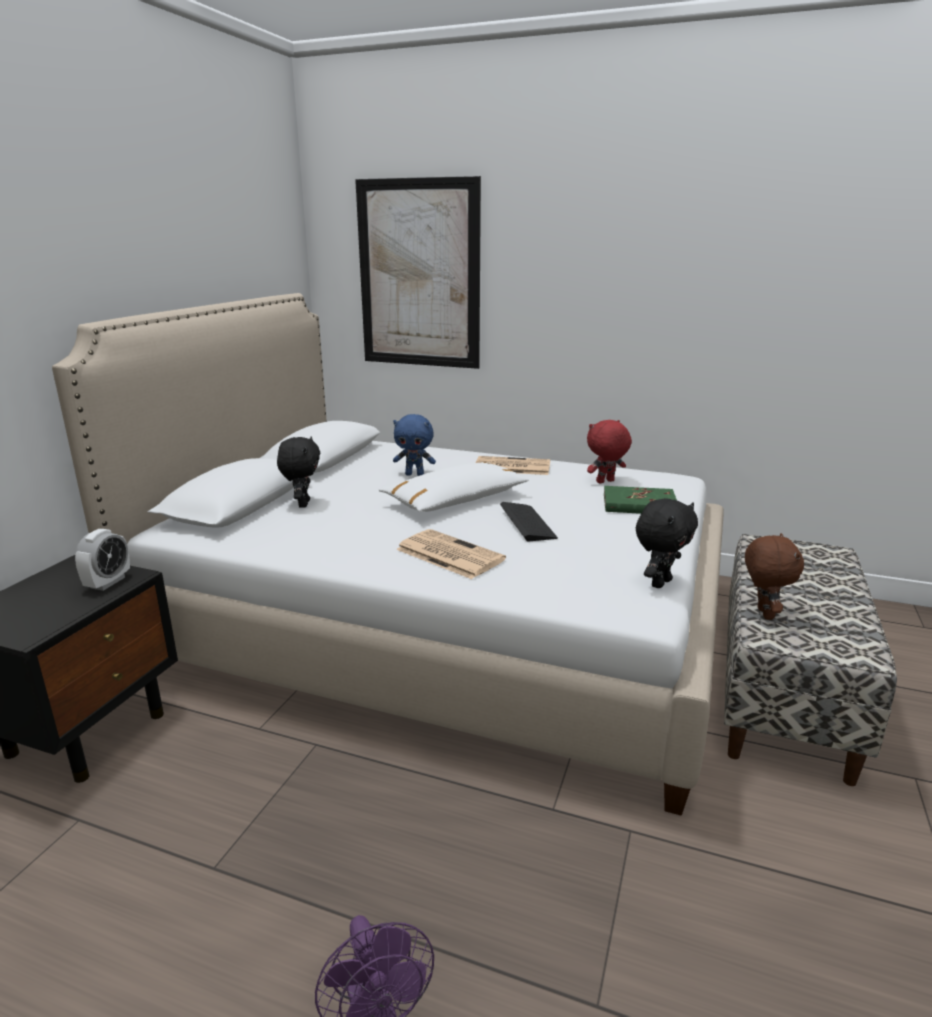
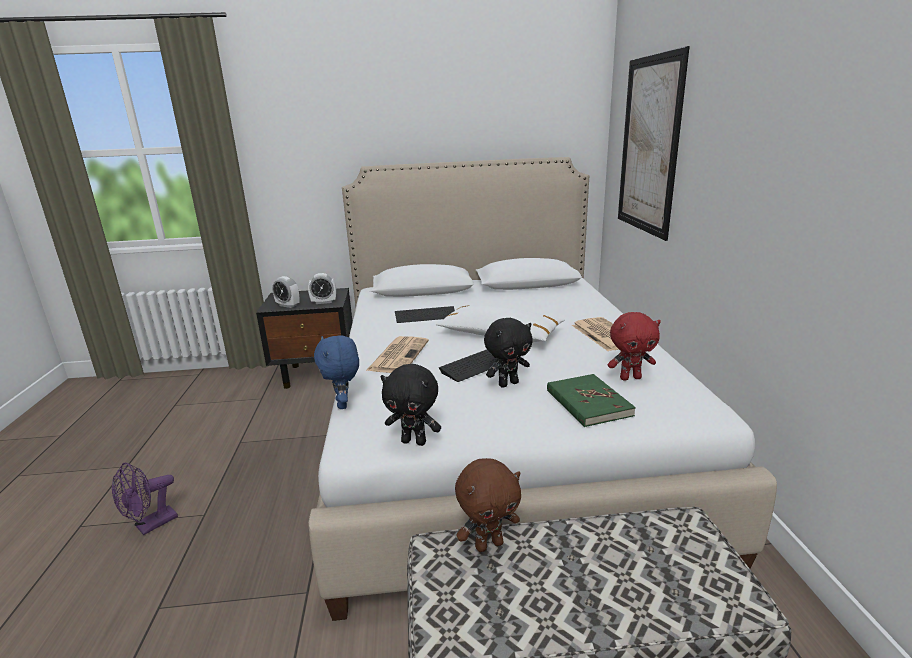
camera: 65 degrees right, 0 degrees up
(56, 616) = (288, 305): none -> alarm clock
(302, 504) = (440, 301): black plush toy -> black plush toy (508, 383)
(341, 520) = (425, 316): none -> keyboard
(415, 474) = (535, 312): blue plush toy -> blue plush toy (343, 404)
(605, 482) = (630, 378): red plush toy -> red plush toy turned 135 degrees clockwise

